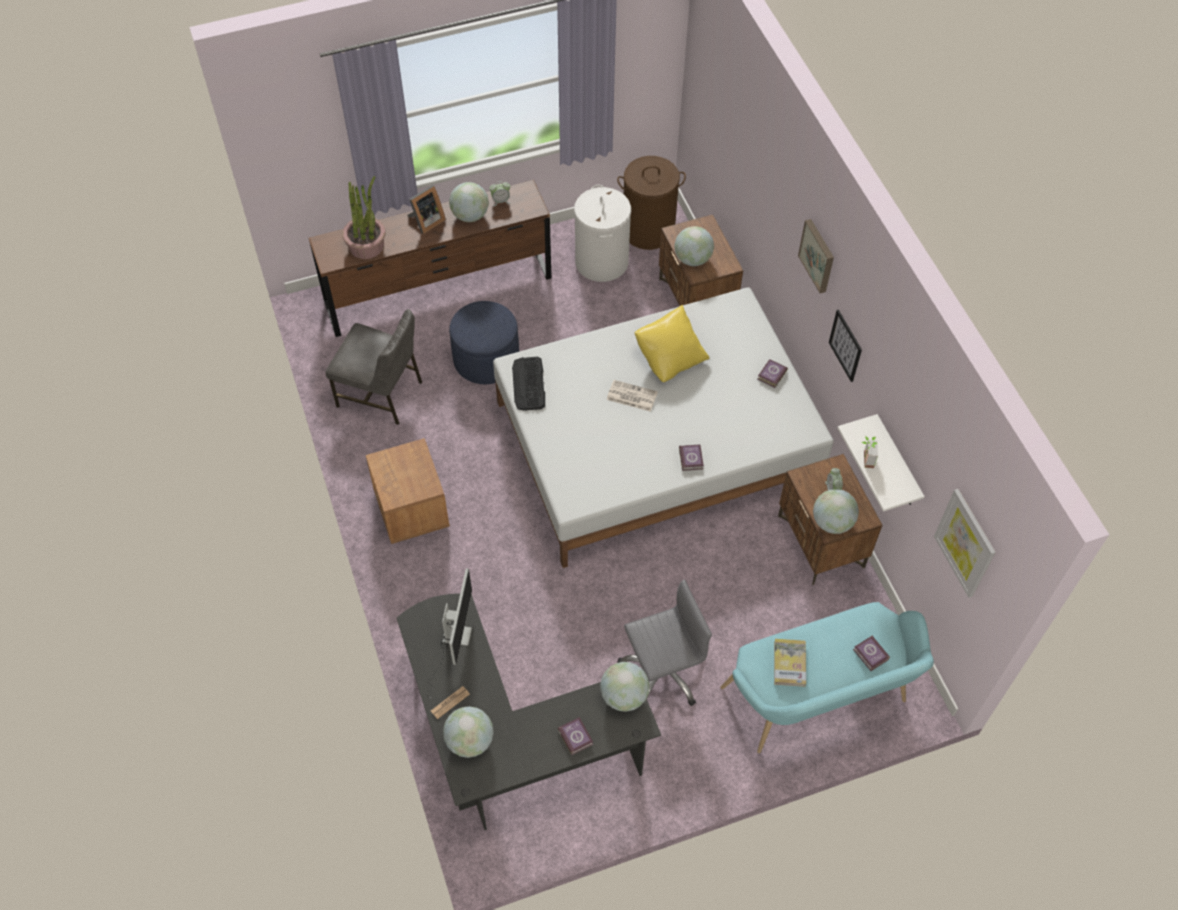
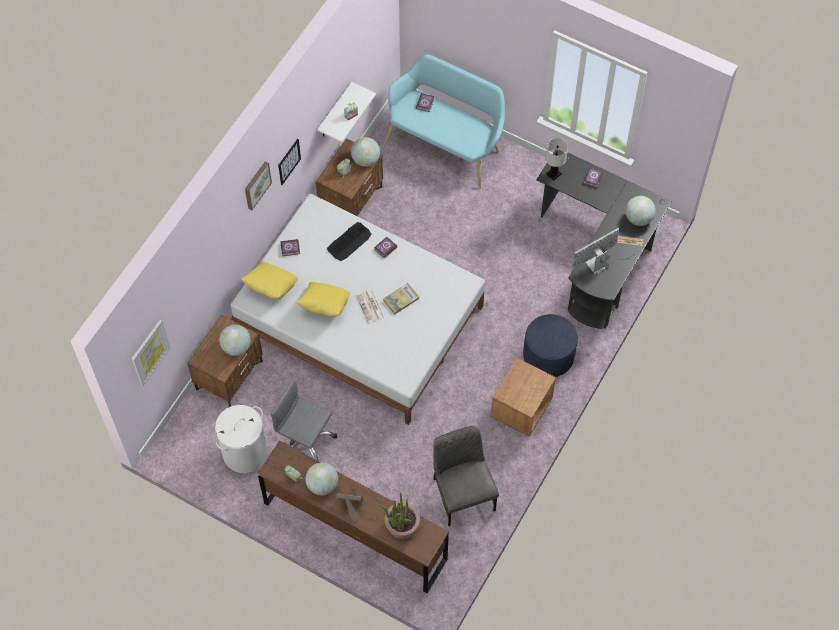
camera: 130 degrees left, 5 degrees up
(486, 359) = (383, 456): blue ottoman -> blue ottoman (548, 355)
(529, 384) = (411, 363): keyboard -> keyboard (349, 242)
(623, 696) = (553, 174): globe -> white table lamp
(648, 230) = (192, 445): brown laundry basket -> none
(662, 671) = (496, 218): grey office chair -> grey office chair (304, 441)
(737, 328) = (271, 288): none -> yellow pillow
(789, 663) = (462, 132): book -> book (401, 299)
(965, 543) = (374, 40): picture -> picture (150, 352)

